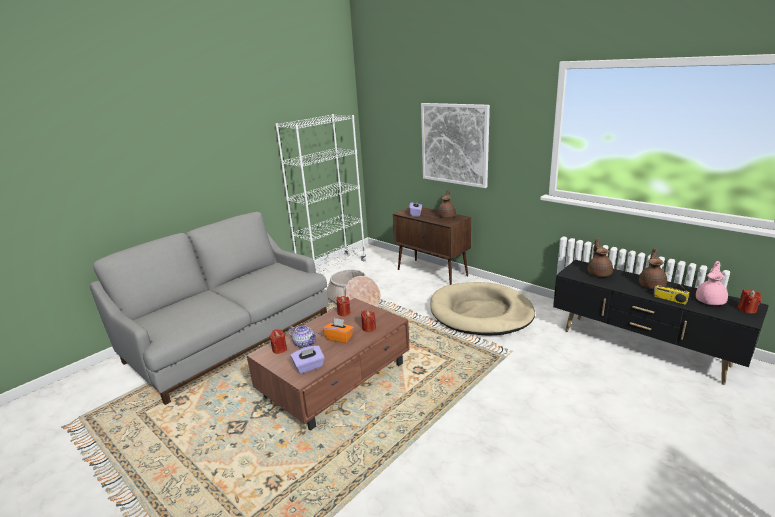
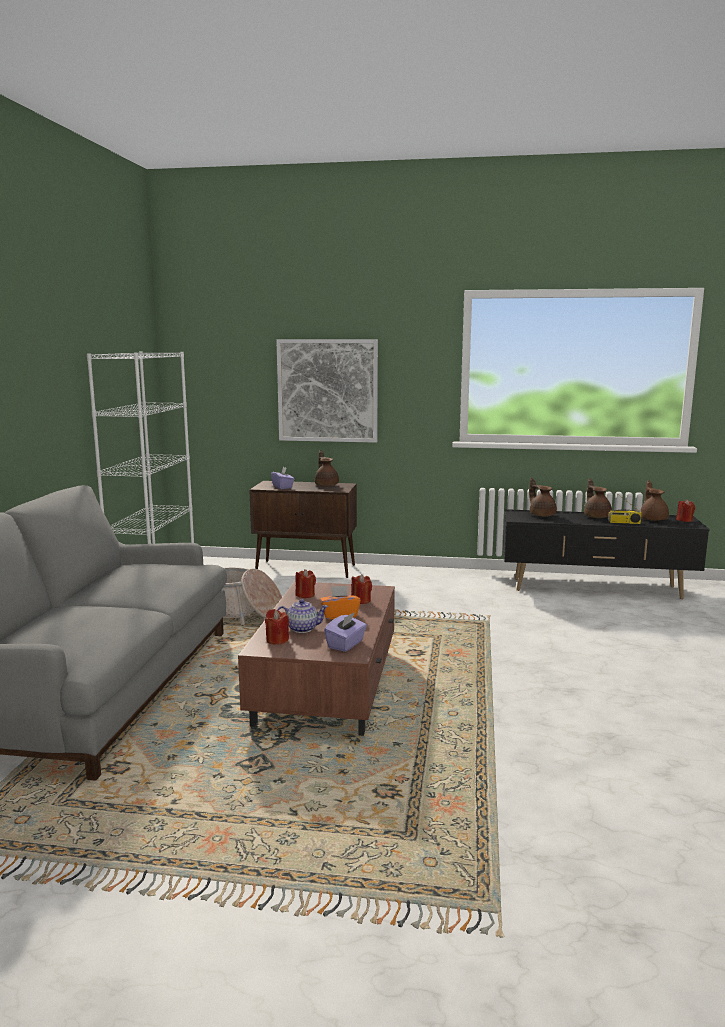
camera: 35 degrees left, 10 degrees down
(480, 313) = (413, 593): beige dog bed -> none
(710, 300) = (653, 519): pink teapot -> brown teapot

